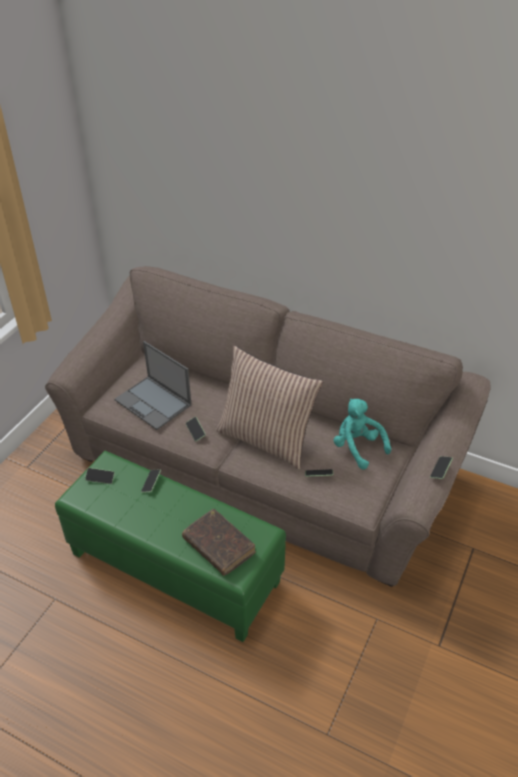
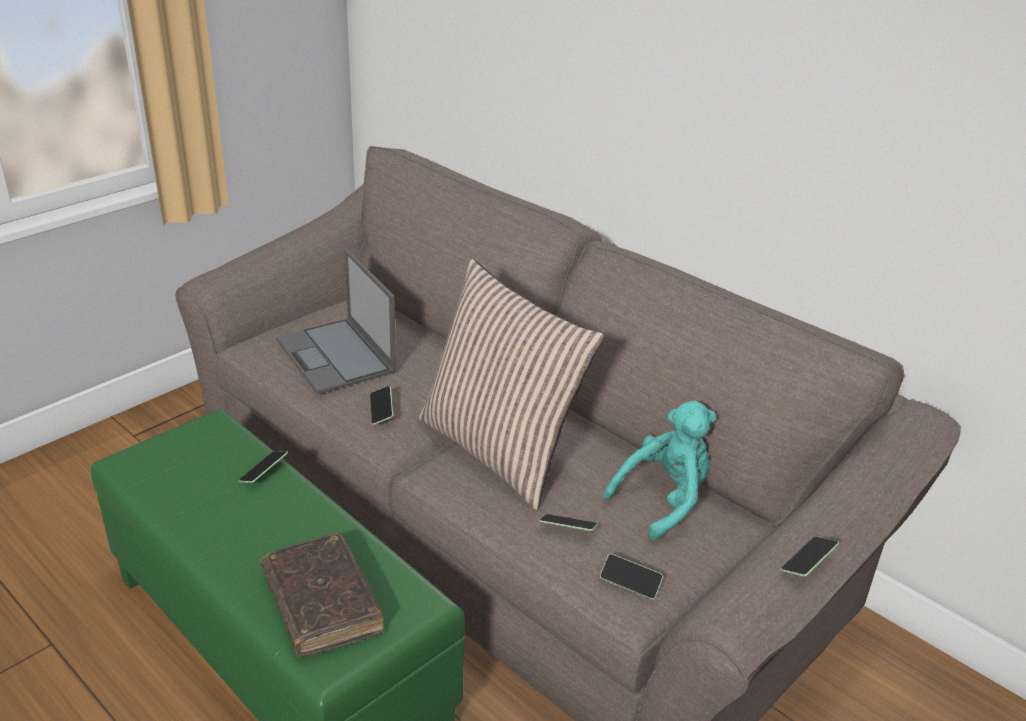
camera: 15 degrees right, 10 degrees down
(100, 478) = (185, 445): phone -> phone (630, 582)
(357, 447) = (663, 500): turquoise plush toy -> turquoise plush toy turned 75 degrees clockwise

